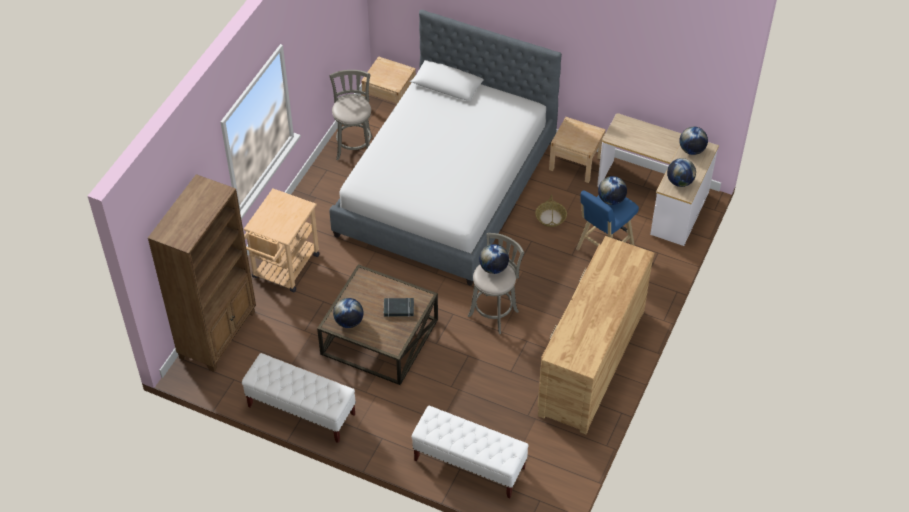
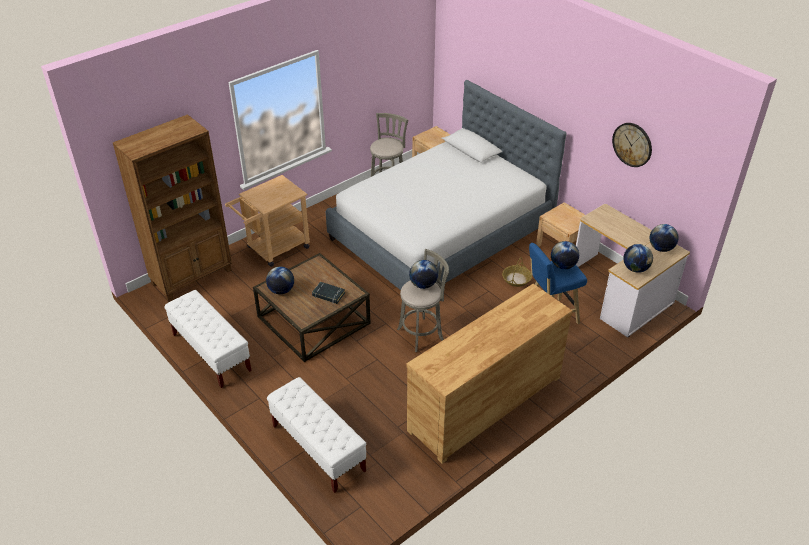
camera: 25 degrees right, 10 degrees down
(640, 56) = (632, 144): none -> wall clock

